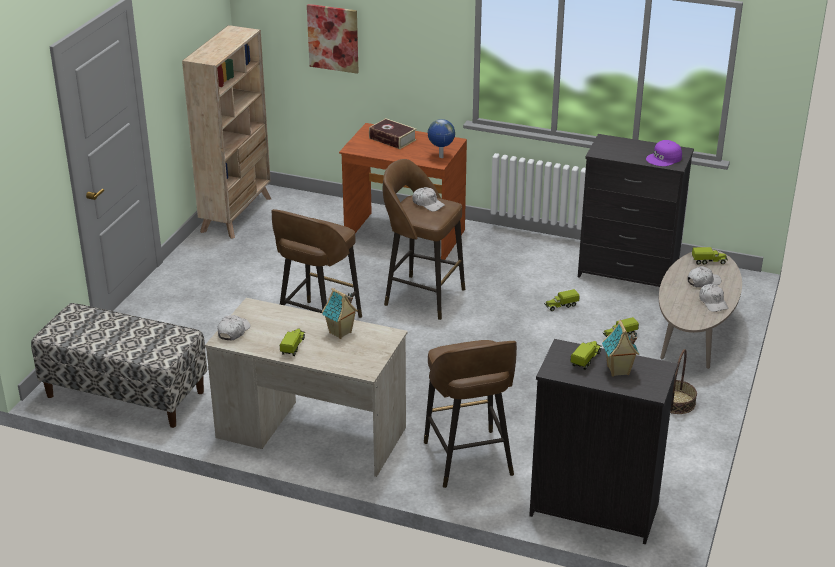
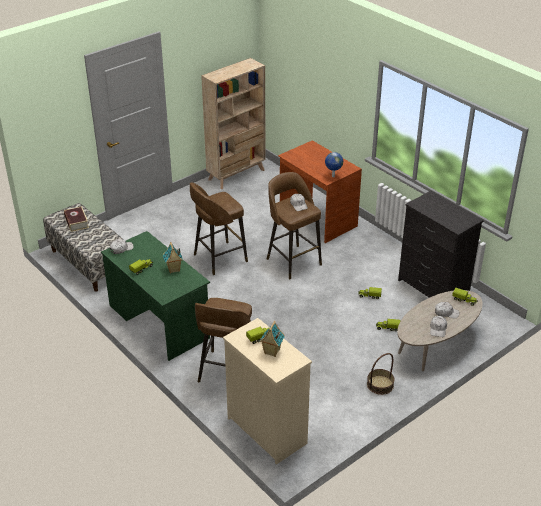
camera: 30 degrees right, 5 degrees up
(311, 433) = (158, 321): beige desk -> green desk
(333, 38) = (306, 81): picture -> none
(392, 139) = (316, 156): book -> book (76, 222)
(593, 509) = (267, 430): black dresser -> beige dresser
(664, 158) = (455, 221): purple cap -> none

